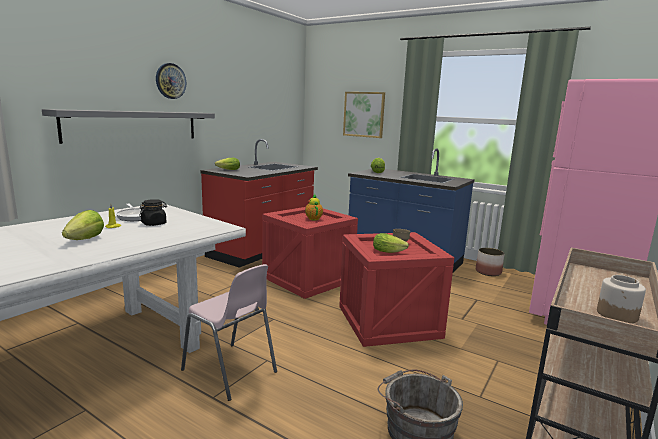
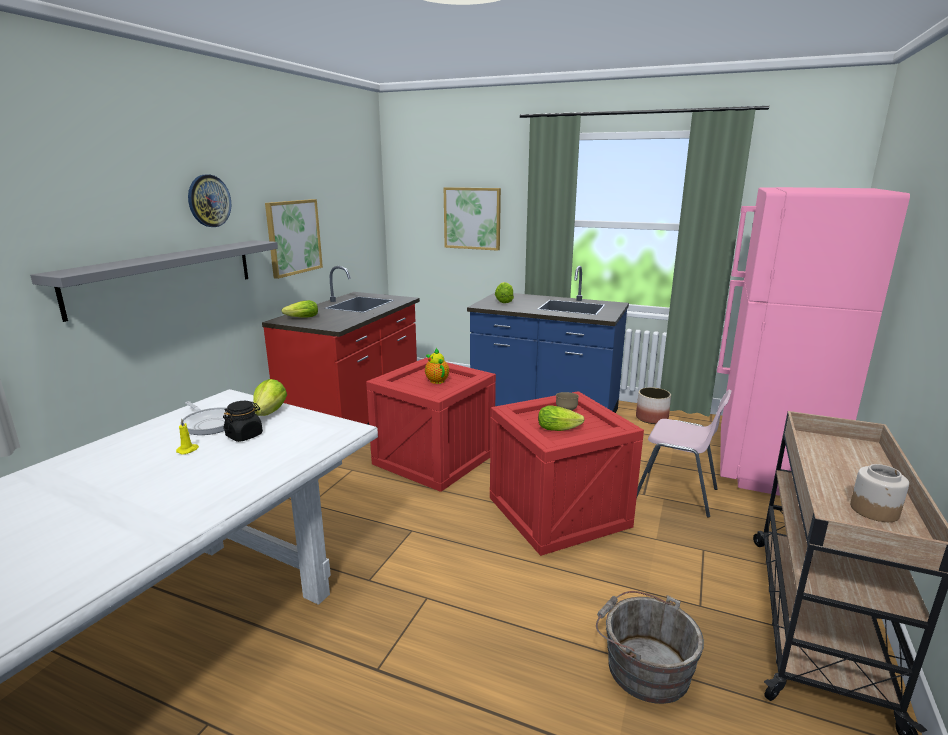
camera: 10 degrees left, 5 degrees up
(85, 239) = (161, 483): lettuce -> lettuce (269, 413)
(230, 371) = (385, 624): pink chair -> pink chair (677, 494)
(231, 115) = (293, 237): none -> picture

